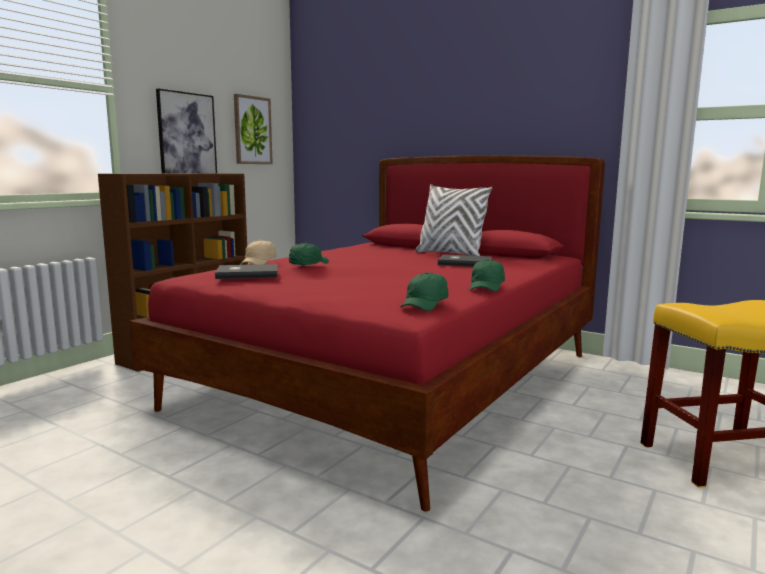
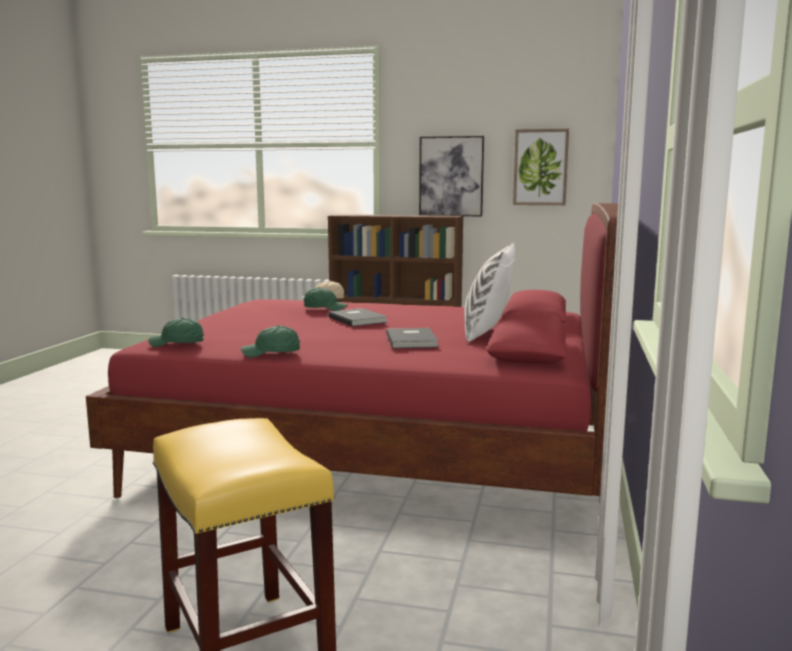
camera: 70 degrees right, 0 degrees up
(246, 274) = (265, 304): grey book -> grey book (358, 319)

